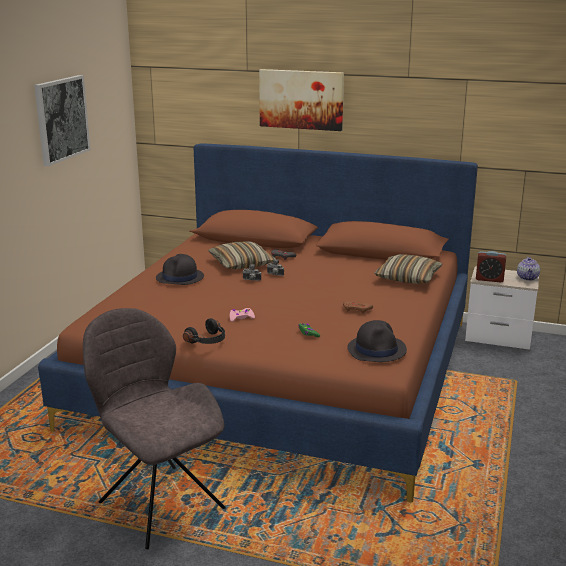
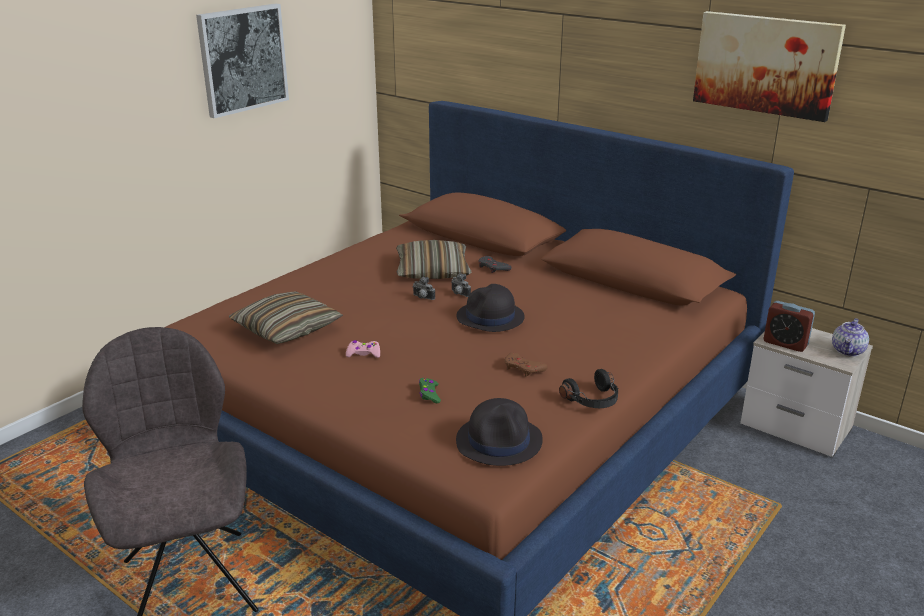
camera: 20 degrees right, 5 degrees up
(180, 278) = (340, 280): black hat -> black hat (490, 318)
(208, 340) = (294, 381): black headphones -> black headphones (593, 400)
(301, 99) = (563, 52): picture -> picture (766, 64)
(408, 278) = (638, 327): pillow -> pillow (287, 329)

